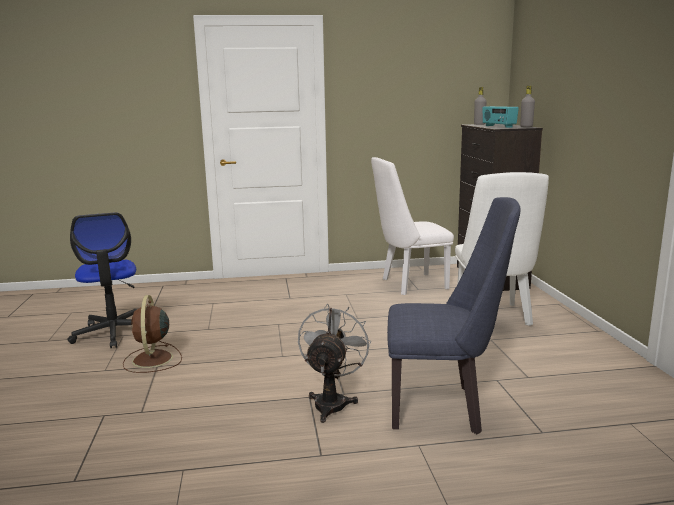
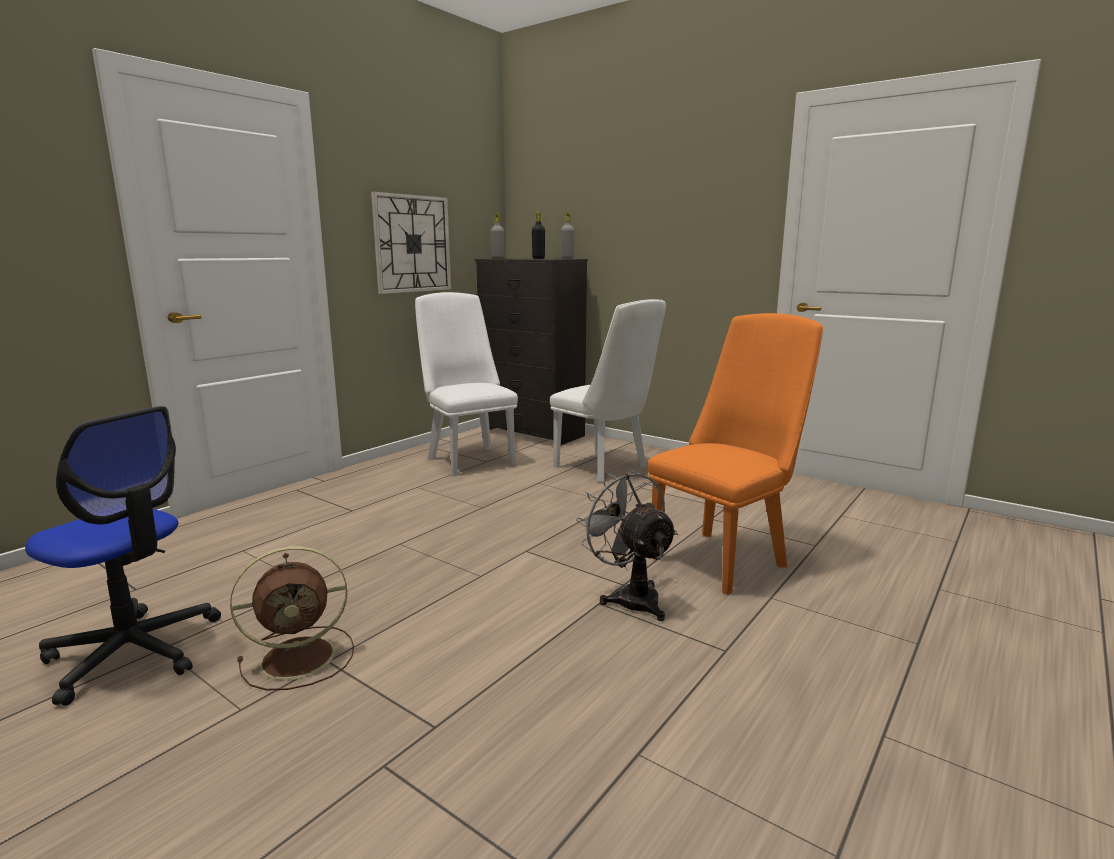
camera: 45 degrees left, 0 degrees up
(152, 360) = (301, 657): brown fan -> brown fan turned 60 degrees counterclockwise
(403, 114) = (412, 244): none -> wall clock
(409, 284) = (468, 459): white chair -> white chair turned 120 degrees clockwise
(444, 407) = (723, 557): blue chair -> orange chair
(498, 126) = (538, 258): radio -> black bottle

